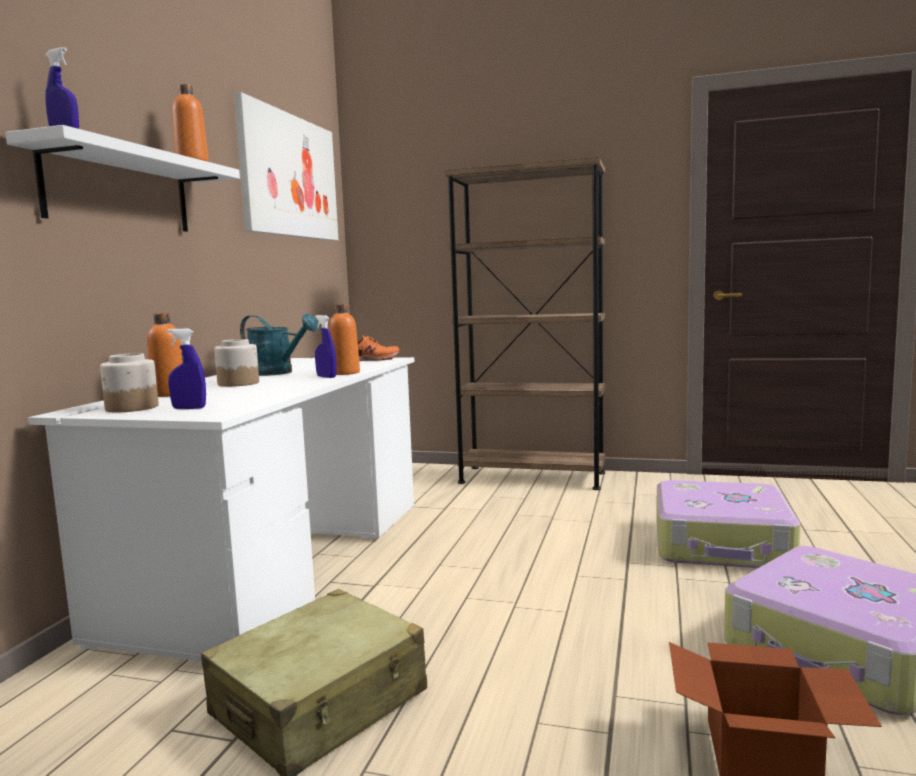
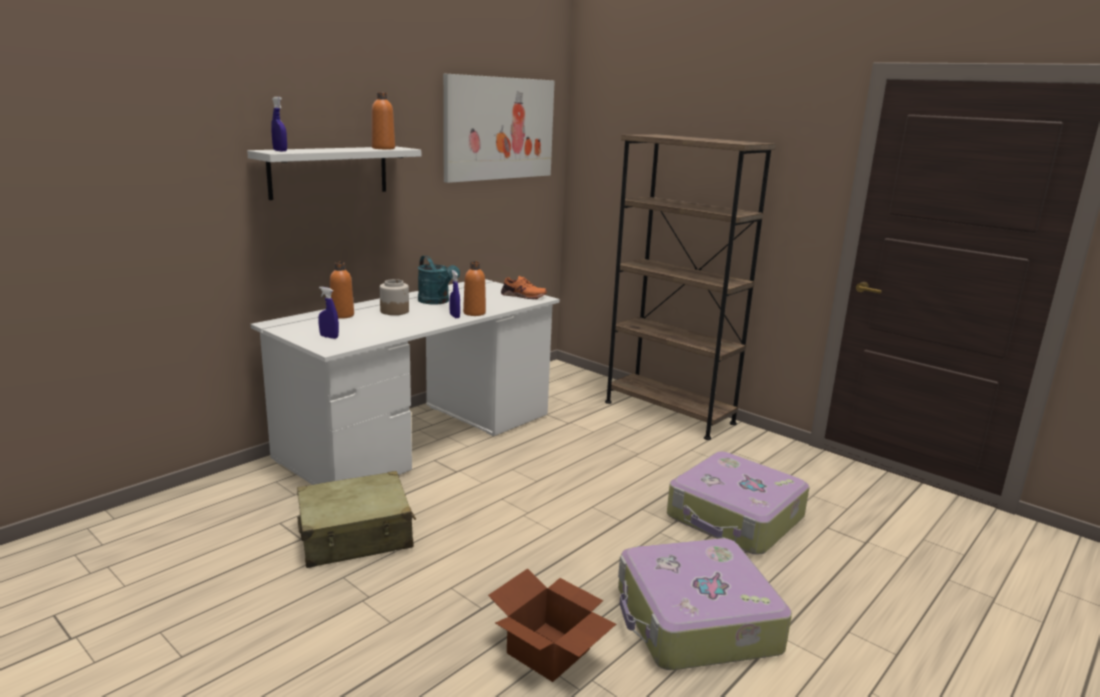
camera: 25 degrees right, 10 degrees up
(132, 408) = (304, 328): jar -> none

